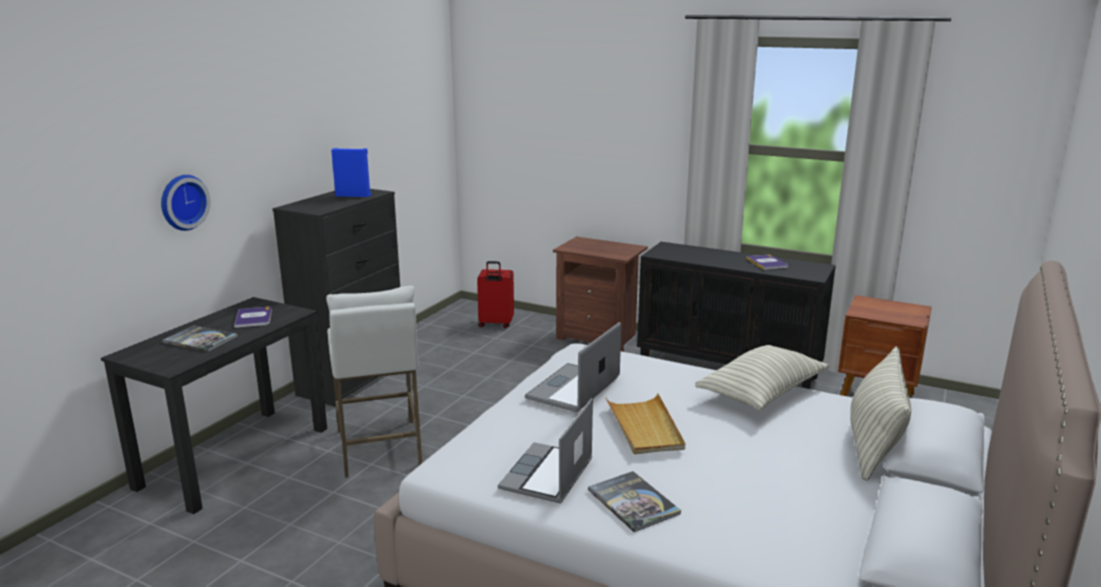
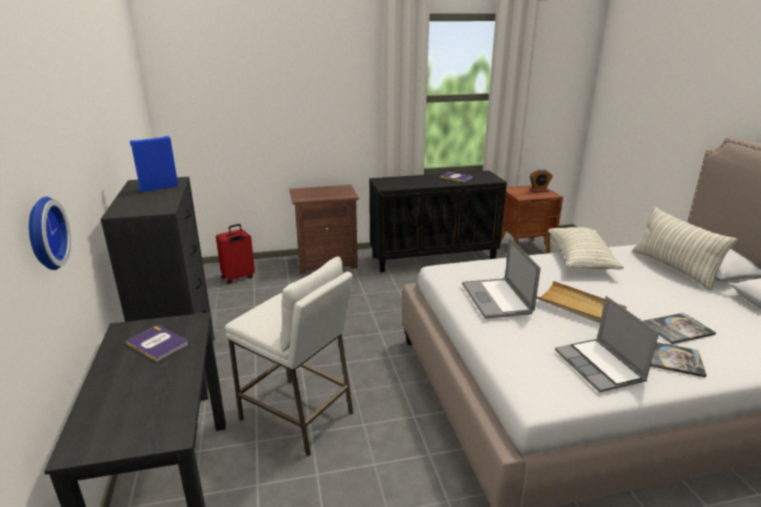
camera: 40 degrees left, 5 degrees up
(200, 340) = (142, 390): book -> book (677, 329)
(905, 312) = (539, 190): none -> alarm clock

